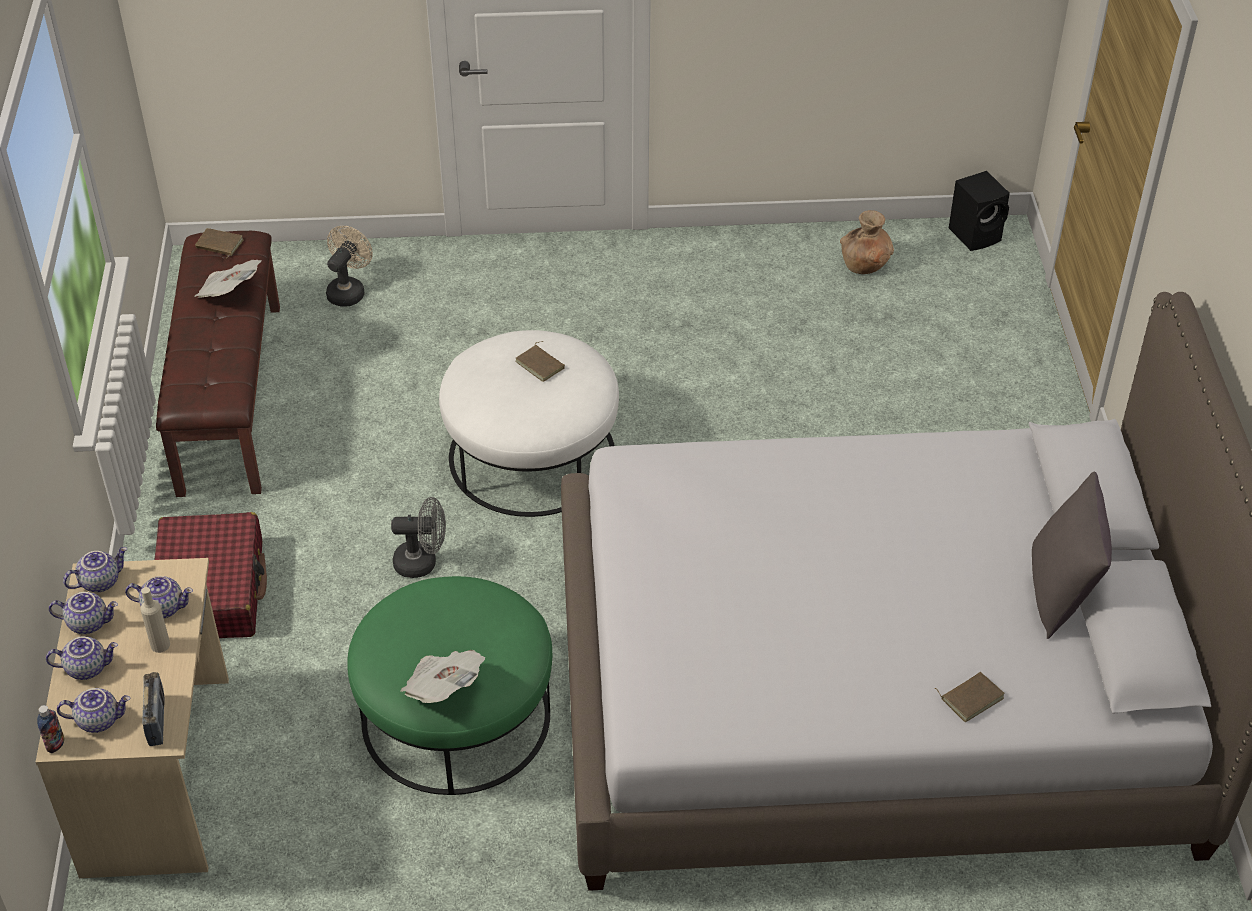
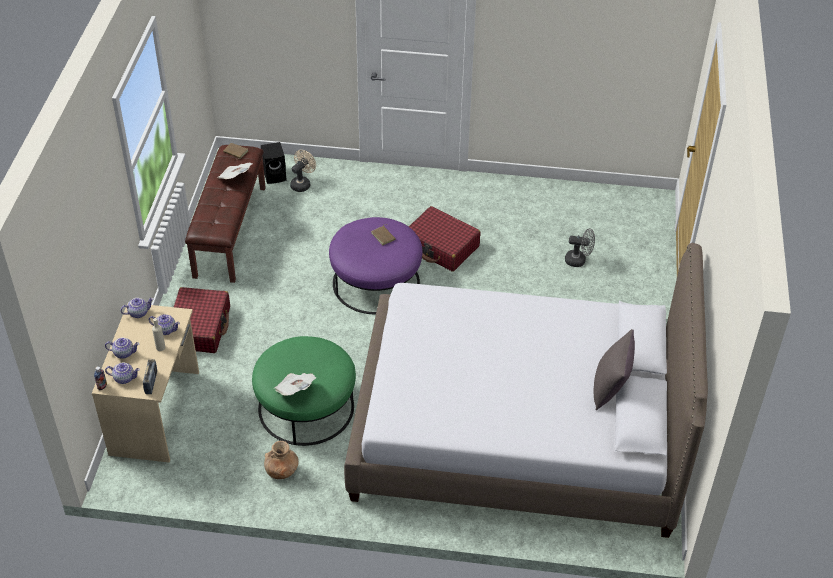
camera: 10 degrees right, 0 degrees up
(89, 622) = (129, 332): teapot -> none
(422, 562) = (307, 329): grey fan -> grey fan (579, 260)
(532, 455) = (376, 282): white ottoman -> purple ottoman
(637, 372) = (441, 247): none -> red suitcase
(865, 265) = (578, 206): brown vase -> brown vase (282, 471)
(971, 697) = (548, 432): brown book -> none
(976, 234) = (644, 197): black speaker -> black speaker (275, 175)

